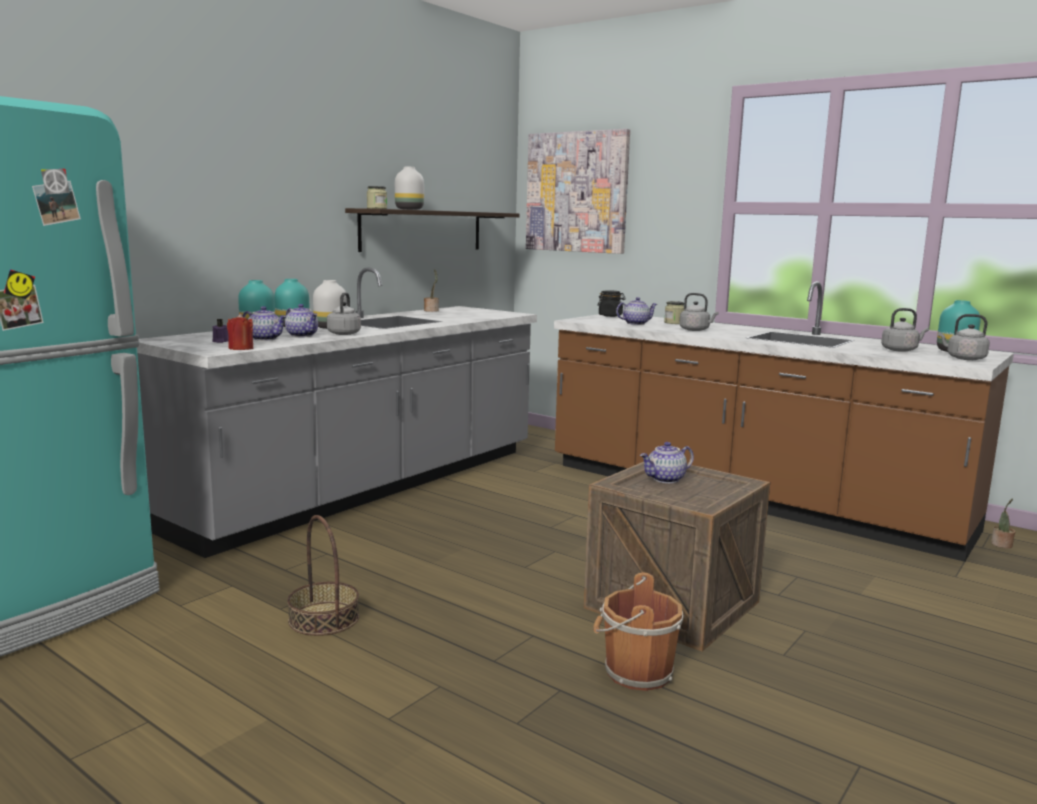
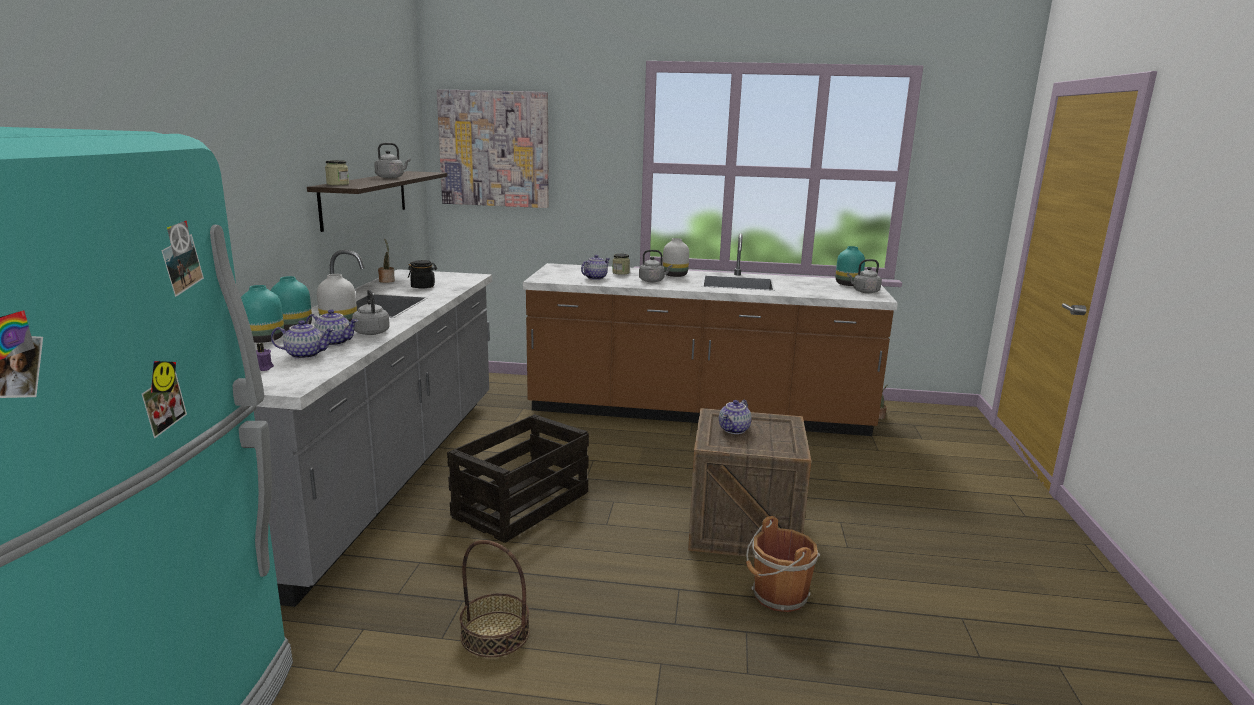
camera: 30 degrees left, 5 degrees up
(241, 348) = (311, 376): red candle -> none
(409, 209) = (362, 181): white vase -> white vase (674, 275)
(463, 533) = (522, 504): none -> crate
(610, 315) = (556, 268): black jar -> black jar (423, 287)
(901, 350) = (817, 287): grey kettle -> grey kettle (391, 177)

